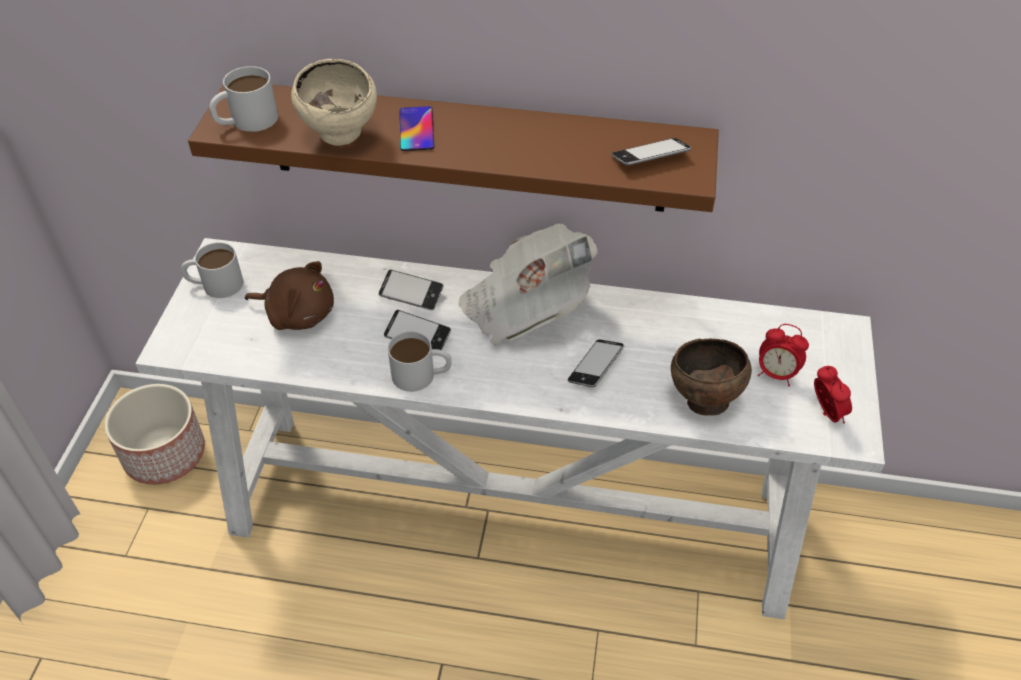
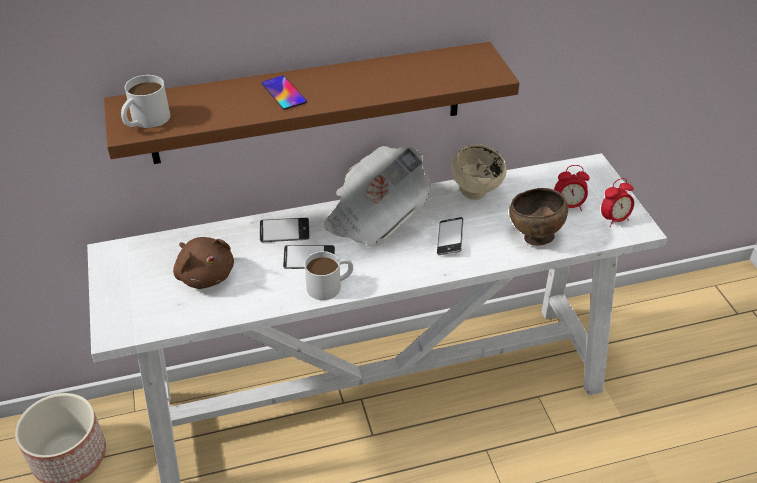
camera: 25 degrees left, 5 degrees down
(215, 284) = (120, 275): white mug -> none
(298, 314) = (205, 274): brown plush toy -> brown plush toy turned 60 degrees clockwise
(342, 137) = (231, 112): beige bowl -> beige bowl (476, 193)
(650, 157) = (460, 69): phone -> none
(826, 413) = (614, 219): alarm clock -> alarm clock turned 105 degrees clockwise

